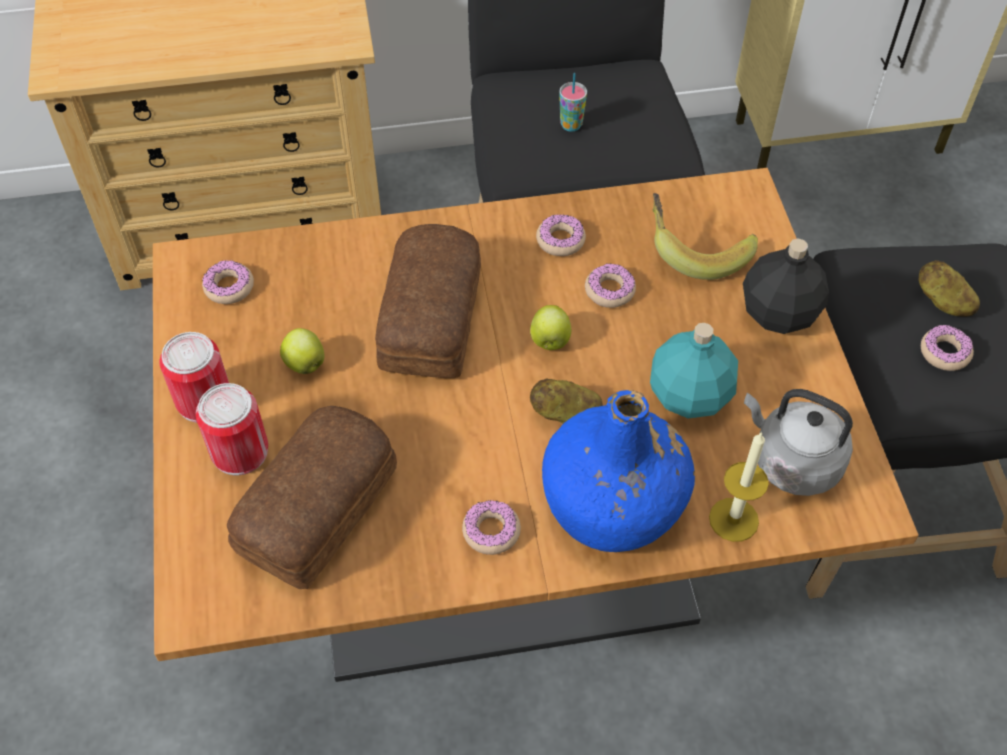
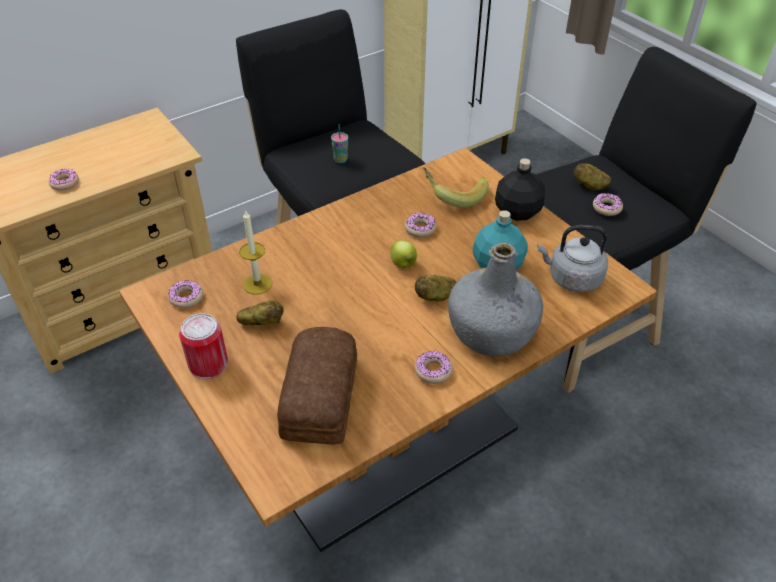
camera: 25 degrees left, 10 degrees down
(240, 451) = (250, 384): can -> none
(304, 363) = (262, 322): apple -> potato
(434, 316) = (327, 273): bread -> none
(560, 240) = (376, 213): donut -> donut (64, 183)
(614, 503) = (493, 331): blue bottle -> grey bottle
(733, 519) = (561, 316): candle -> candle (257, 284)

